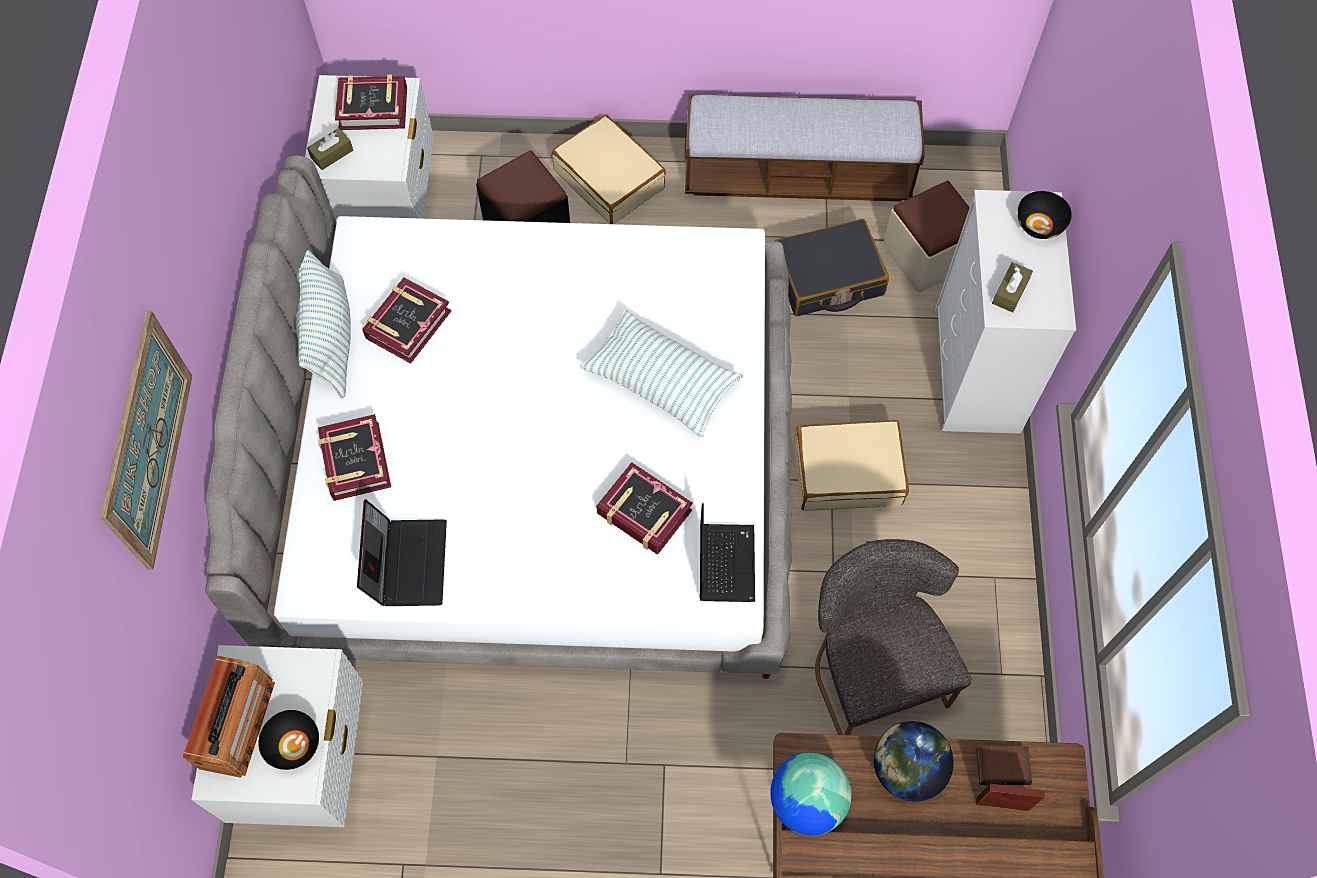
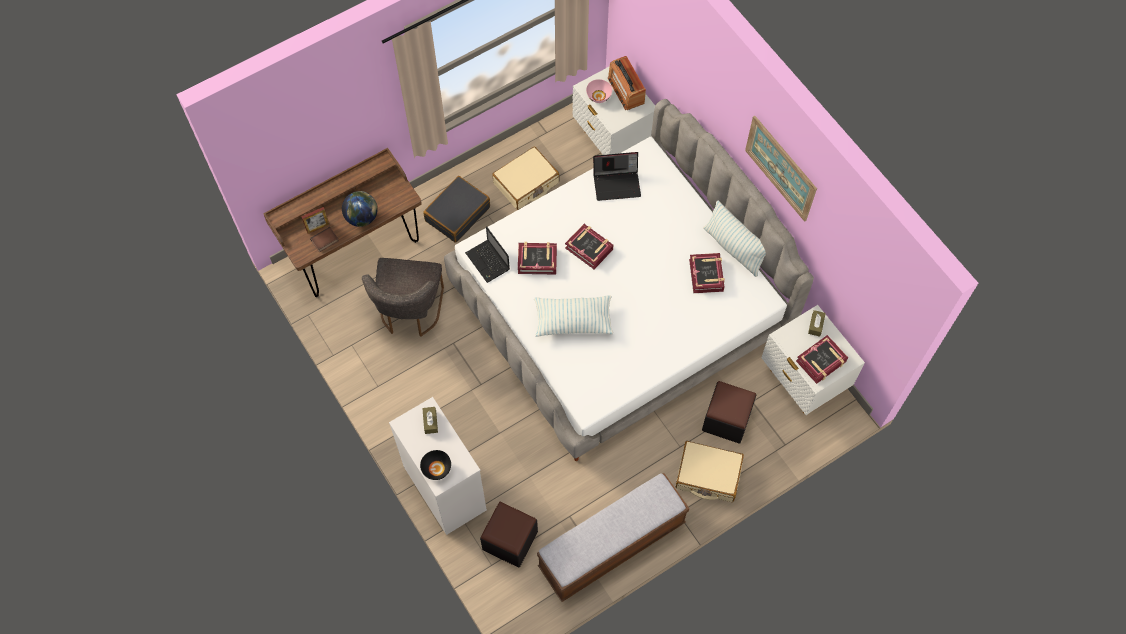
camera: 145 degrees right, 0 degrees up
(146, 441) = (699, 69): picture -> picture (780, 168)
(293, 745) = (599, 96): black bowl -> pink bowl
(355, 461) = (673, 206): book -> book (589, 248)
(407, 562) = (617, 183): laptop -> laptop turned 60 degrees counterclockwise
(806, 802) = (394, 184): globe -> none
(828, 277) = (553, 492): black suitcase -> black suitcase (457, 213)
(847, 472) = (476, 393): beige suitcase -> beige suitcase (526, 183)
(871, 668) = (410, 312): grey chair -> grey chair turned 60 degrees clockwise
(926, 256) = (510, 540): beige ottoman -> black ottoman

